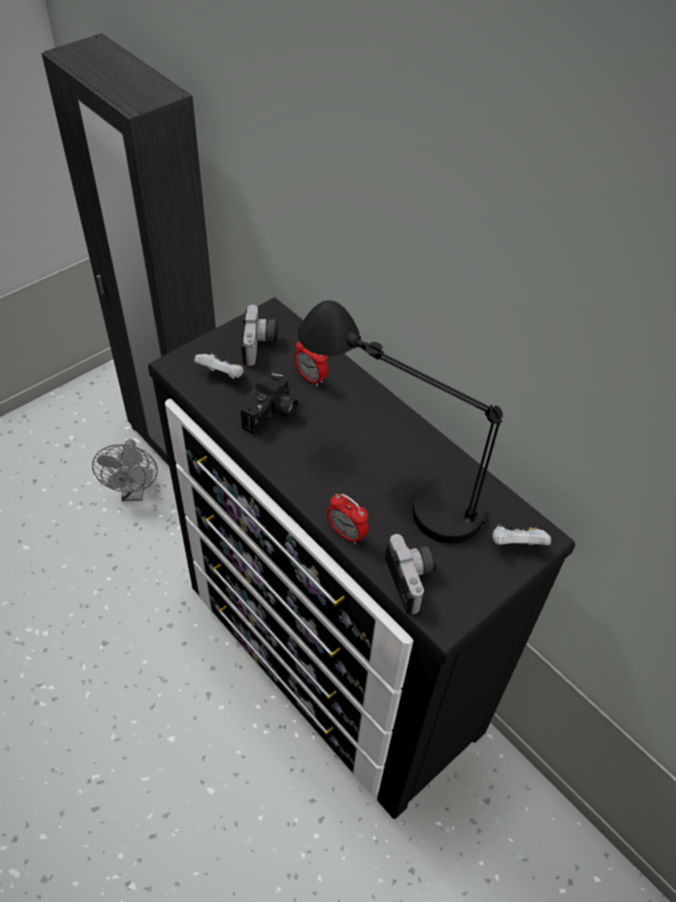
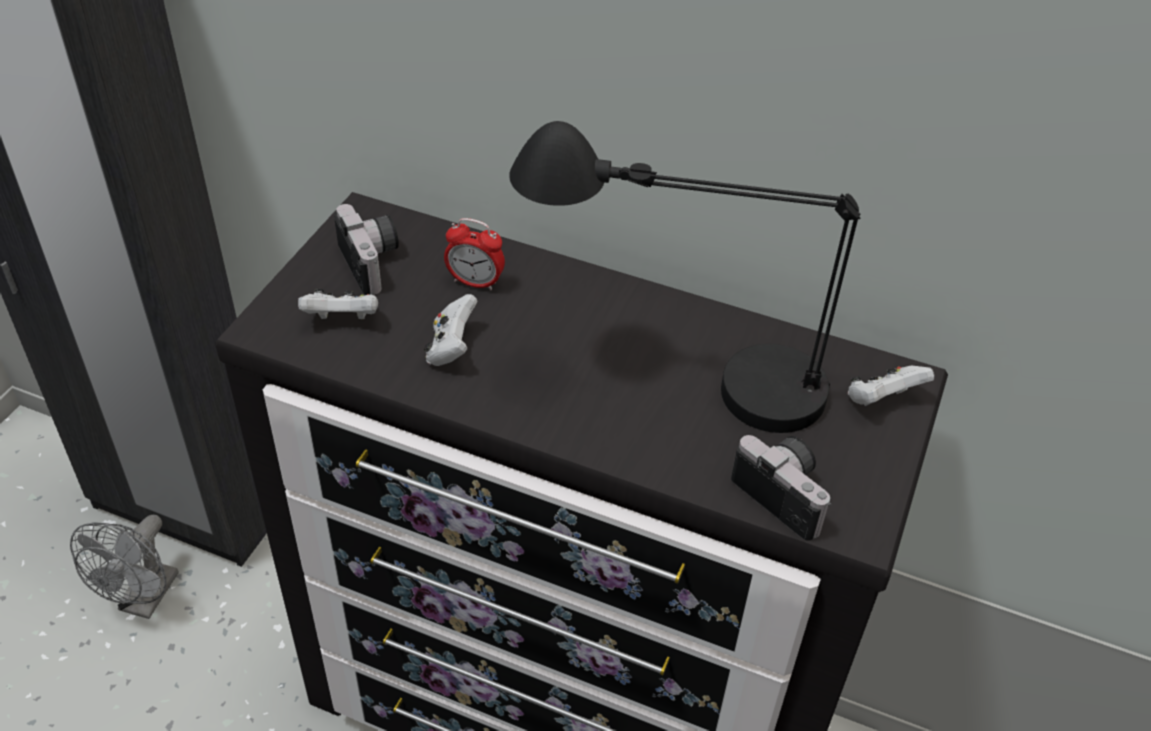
camera: 25 degrees left, 5 degrees down
(134, 492) = (144, 601): grey fan -> grey fan turned 45 degrees clockwise
(272, 414) = (451, 348): camera -> white game controller
(346, 533) = (660, 468): alarm clock -> none

